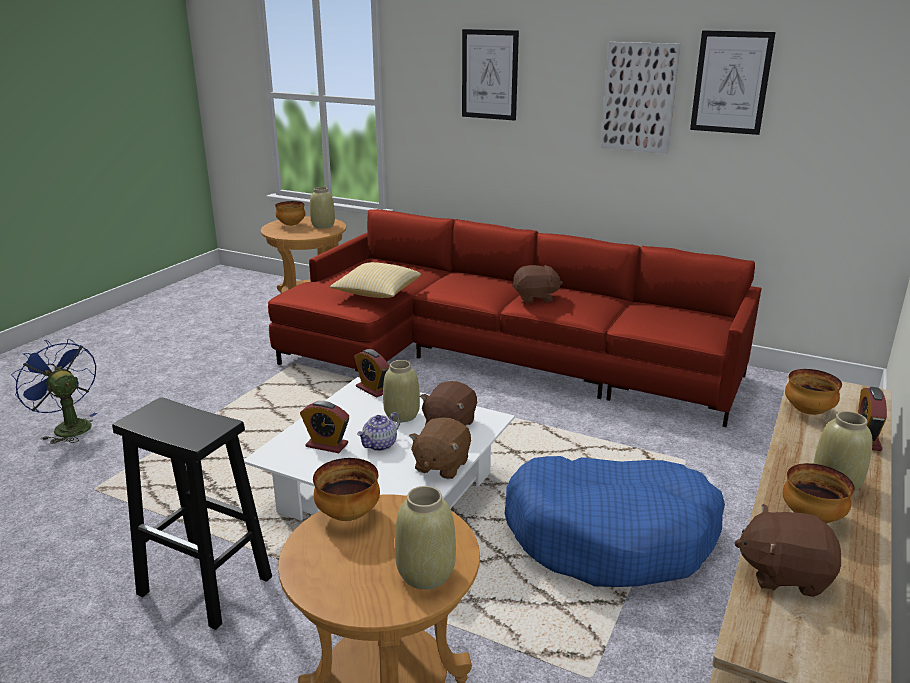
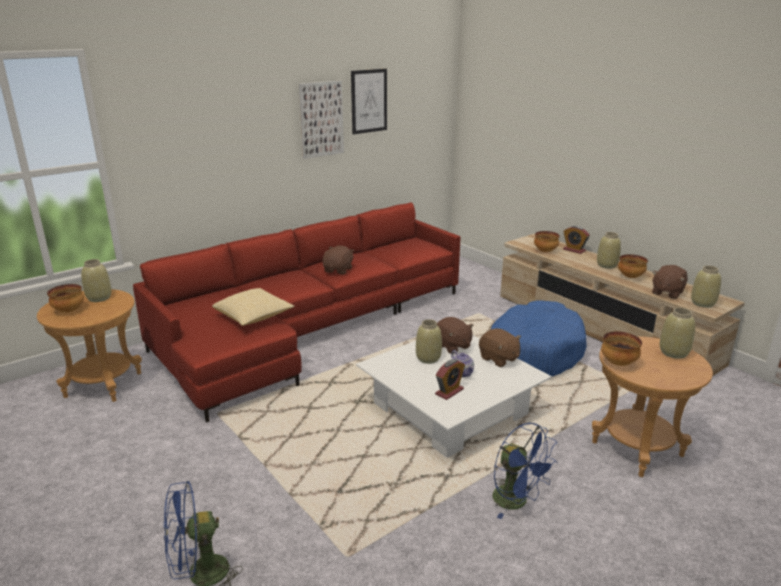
camera: 65 degrees left, 0 degrees up
(207, 586) = (517, 502): black stool -> blue fan
(373, 389) = (382, 361): alarm clock -> none
(489, 75) = (212, 120): picture -> none
(783, 634) = (703, 303): none -> beige vase

